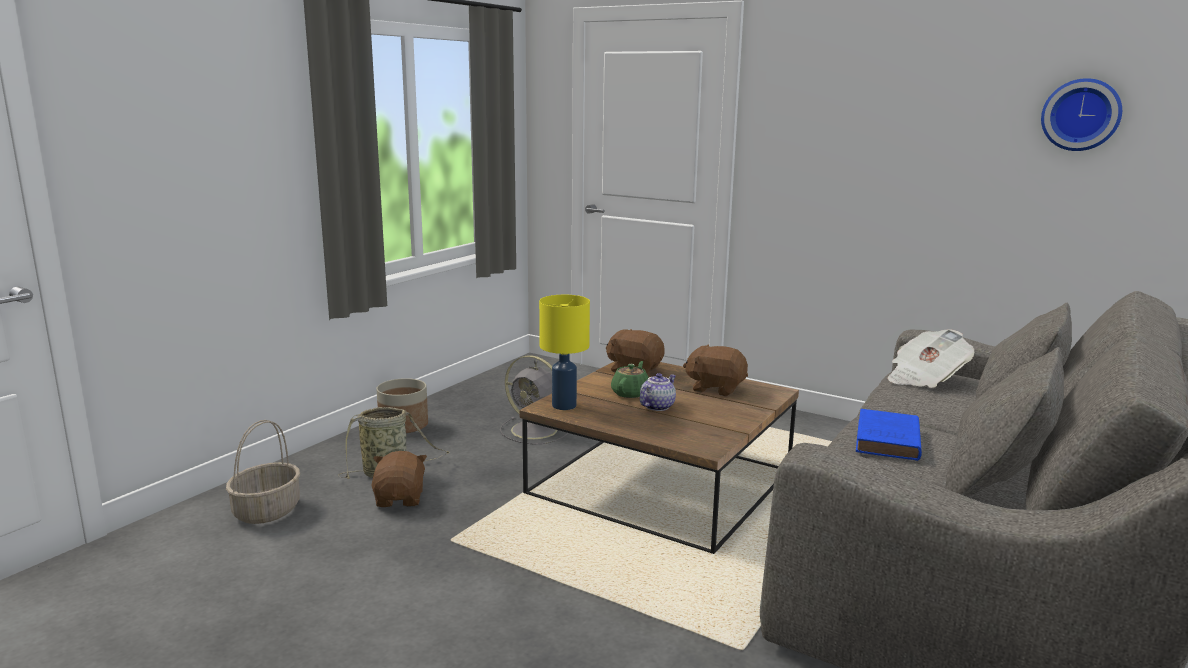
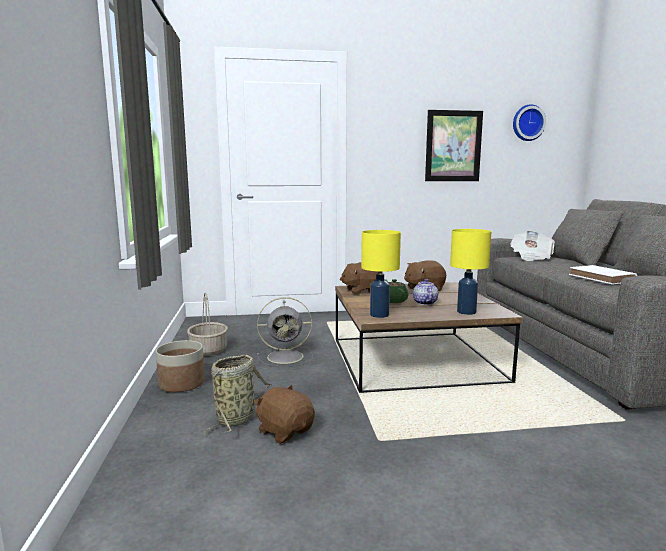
camera: 40 degrees left, 5 degrees down
(267, 510) = (185, 492): basket -> basket (208, 350)
(667, 433) = (466, 312): none -> yellow table lamp
(887, 441) = (602, 278): blue book -> white book
(915, 154) = (453, 146): none -> picture

